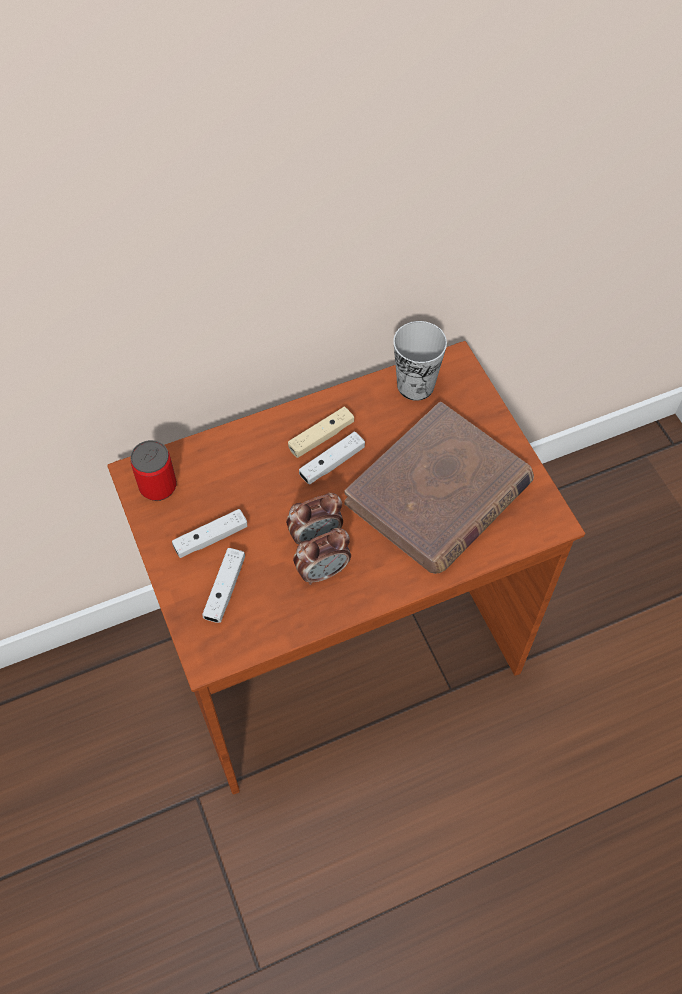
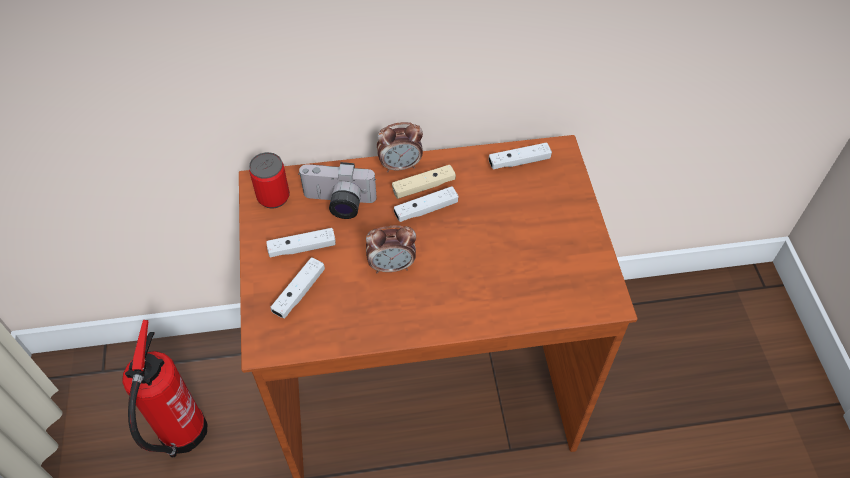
camera: 15 degrees right, 5 degrees down
(79, 769) = (181, 435): none -> fire extinguisher
(234, 478) = (338, 204): none -> camera
(323, 571) = (388, 297): alarm clock -> alarm clock (400, 166)
(415, 385) = (519, 161): cup -> white game controller
(439, 493) = (512, 254): brown book -> none

